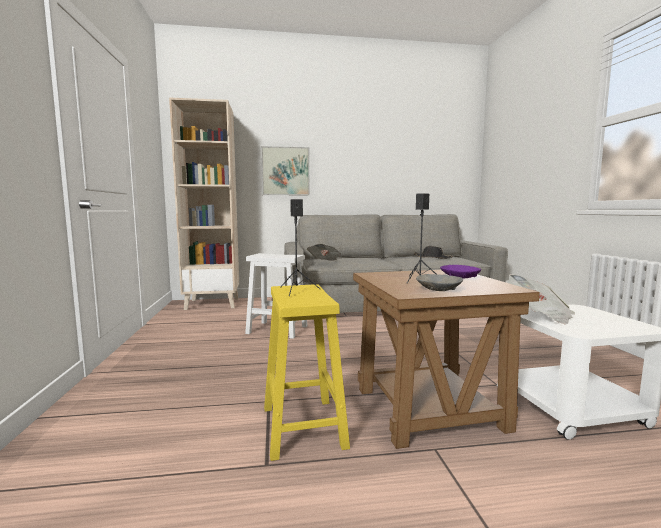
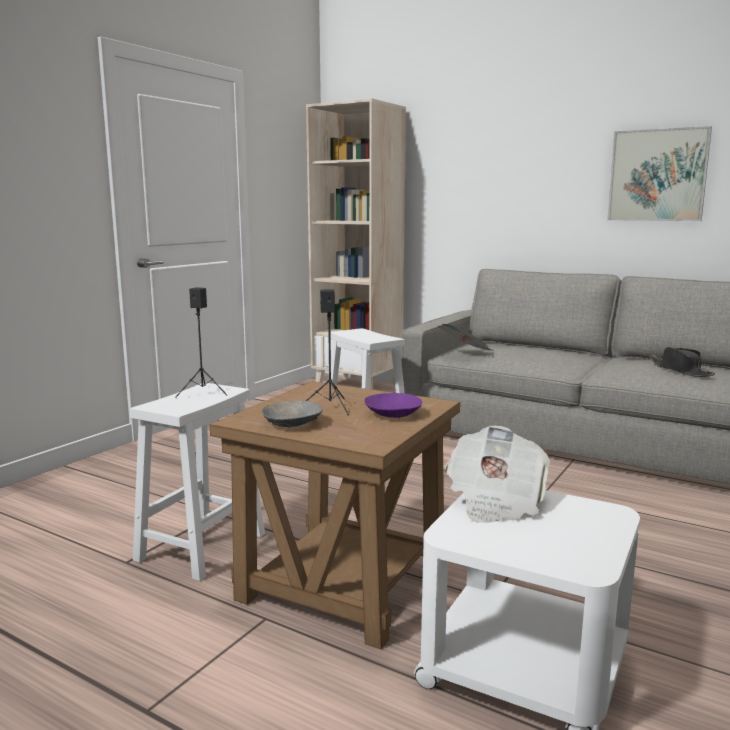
camera: 40 degrees right, 5 degrees up
(285, 171) = (476, 194): picture -> picture (657, 175)
(302, 425) = (202, 546): yellow stool -> white stool

